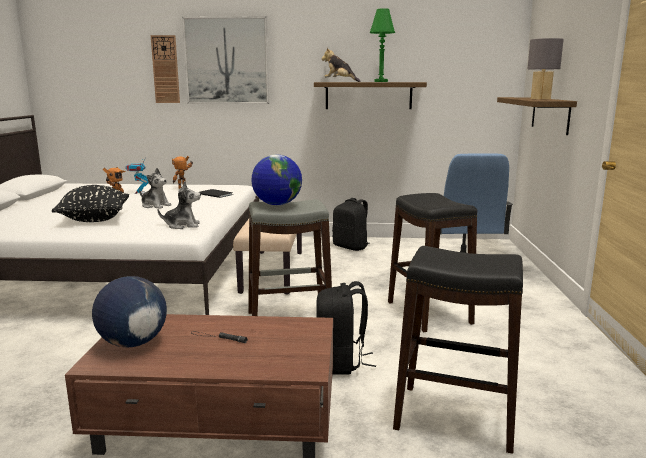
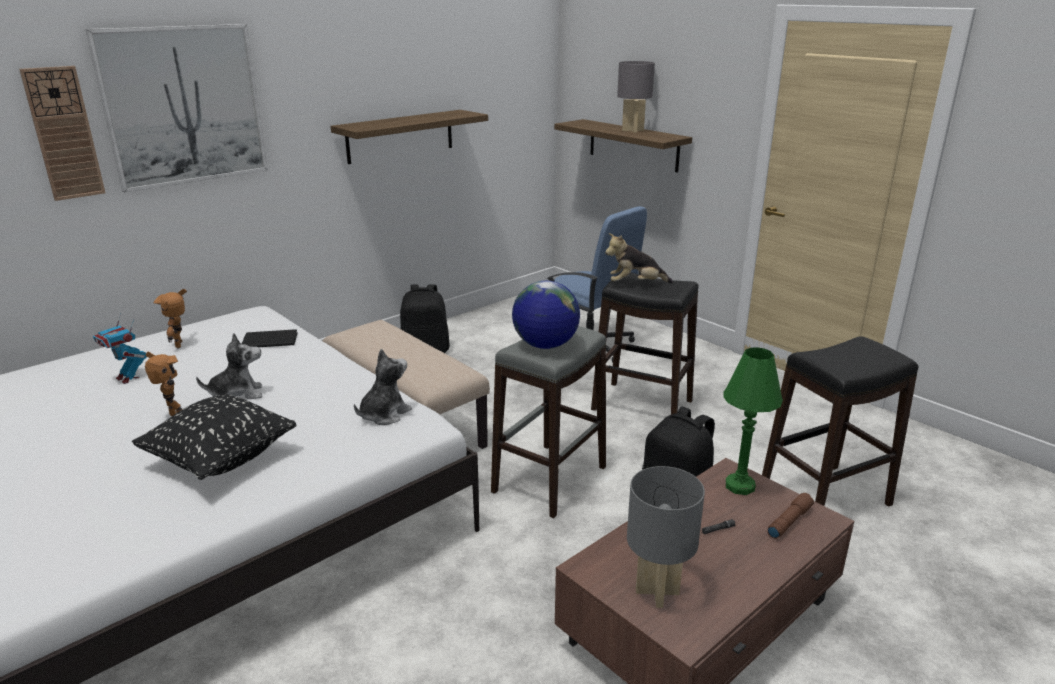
camera: 45 degrees left, 10 degrees up
(132, 343) = (656, 592): globe -> grey table lamp
(283, 358) = (789, 521): none -> brown flashlight
(340, 82) = (375, 123): plush toy -> plush toy (635, 284)
(381, 82) = (427, 118): green table lamp -> green table lamp (739, 486)

